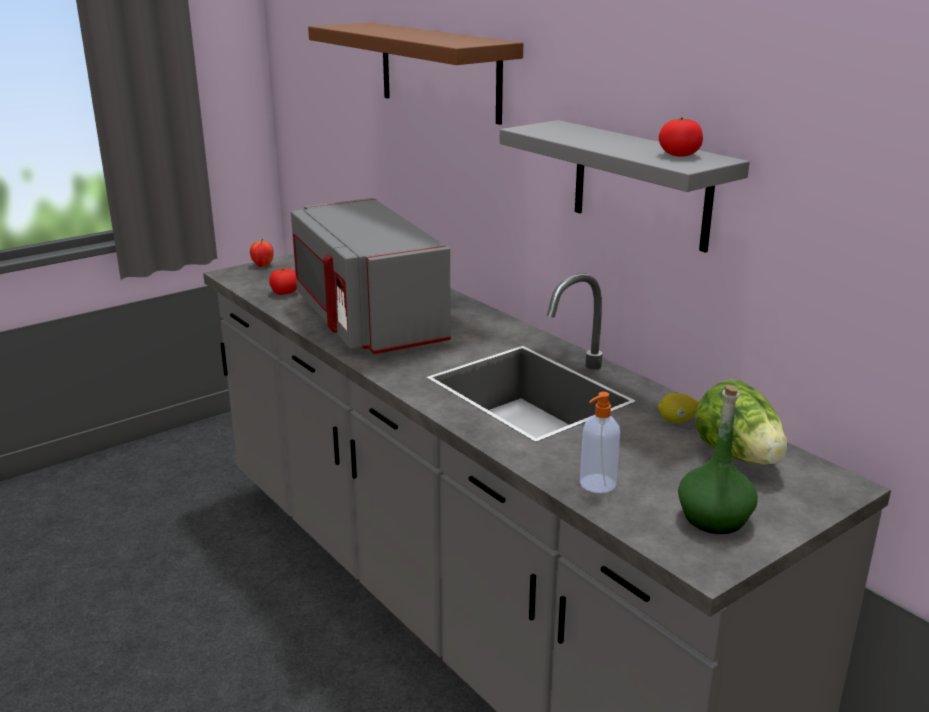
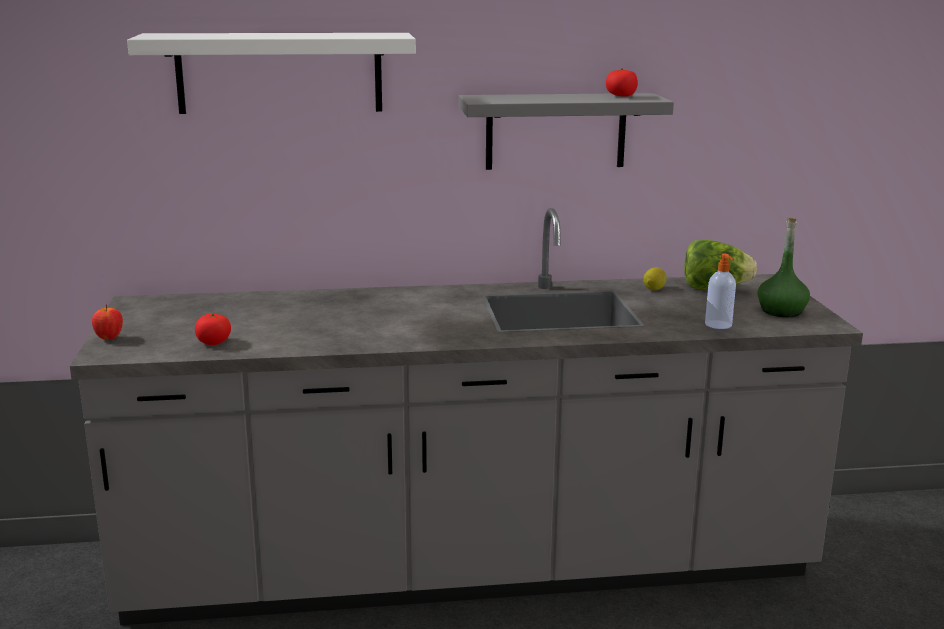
camera: 60 degrees left, 5 degrees down
(366, 320) = (345, 327): grey microwave -> none
(439, 71) = (279, 73): brown shelf -> white shelf

